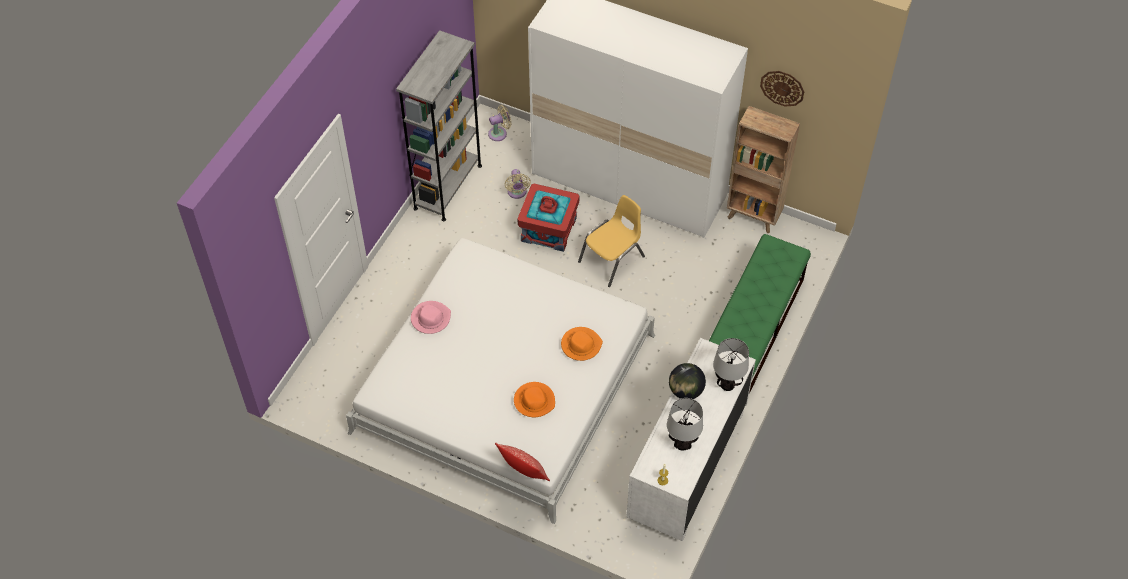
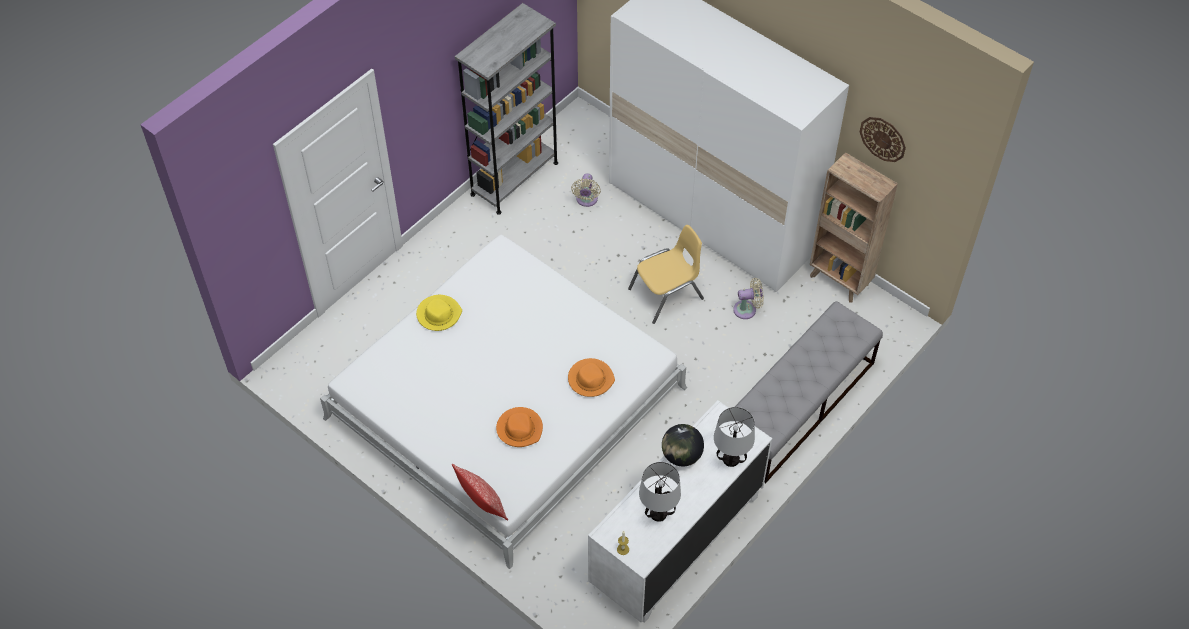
camera: 15 degrees right, 0 degrees up
(430, 318) = (438, 314): pink hat -> yellow hat
(499, 133) = (588, 132): beige fan -> beige fan (747, 309)
(549, 229) = (608, 246): red storage box -> none
(752, 330) = (798, 406): green bench -> grey bench

